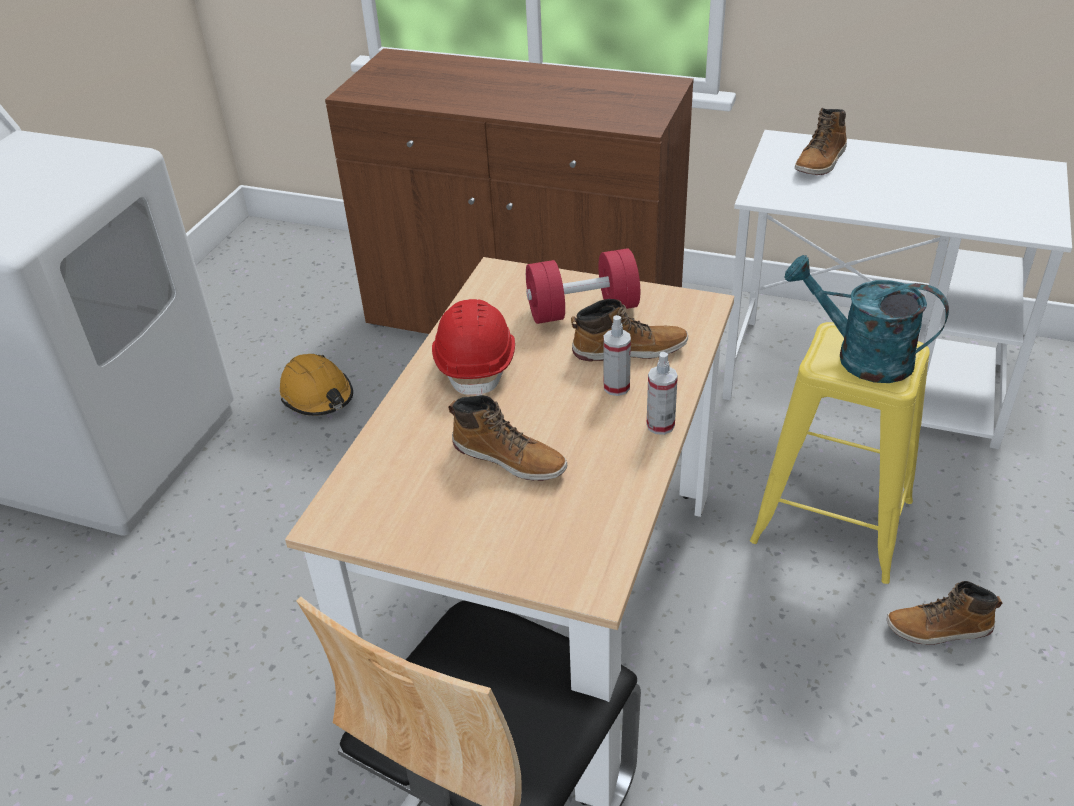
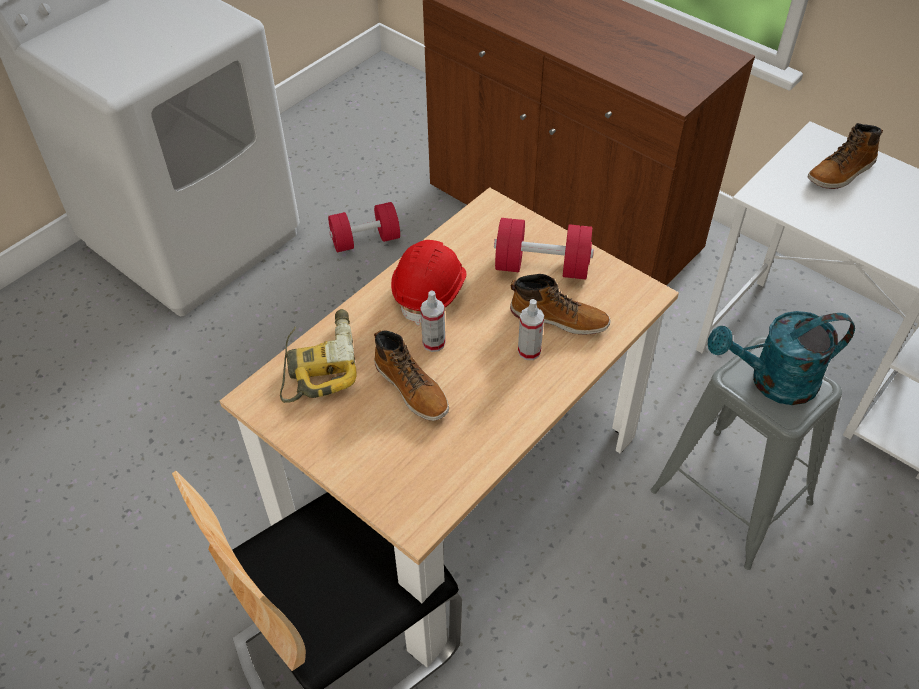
camera: 20 degrees right, 10 degrees up
(318, 396) = (365, 240): orange hard hat -> red dumbbell
(387, 465) = (319, 362): none -> power drill
(660, 425) = (544, 399): spray bottle -> spray bottle (433, 343)
(833, 521) = (732, 497): yellow stool -> grey stool
(860, 357) = (772, 382): turquoise watering can -> turquoise watering can turned 60 degrees counterclockwise
(939, 629) = (770, 626): boot -> none

